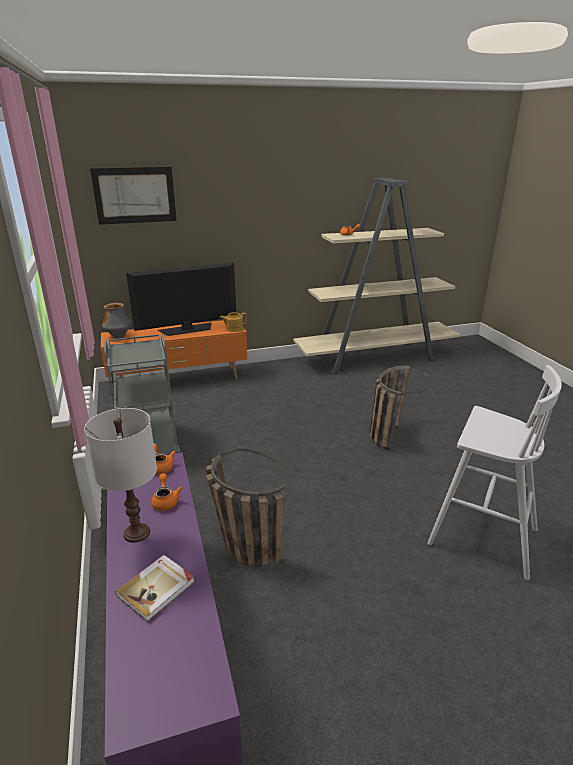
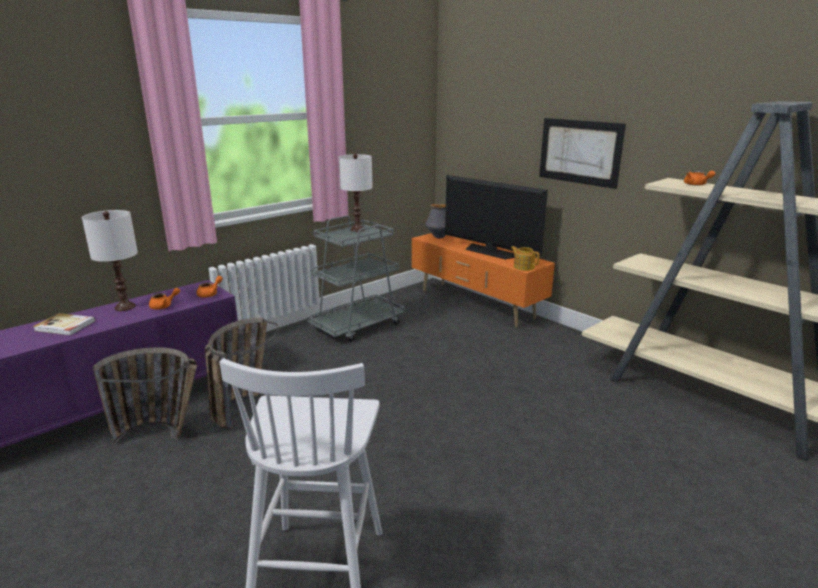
camera: 65 degrees right, 5 degrees down
(123, 350) = (358, 230): none -> white table lamp
(135, 195) = (484, 102): picture -> picture (579, 152)
(388, 432) = (509, 453): basket -> basket (163, 435)

